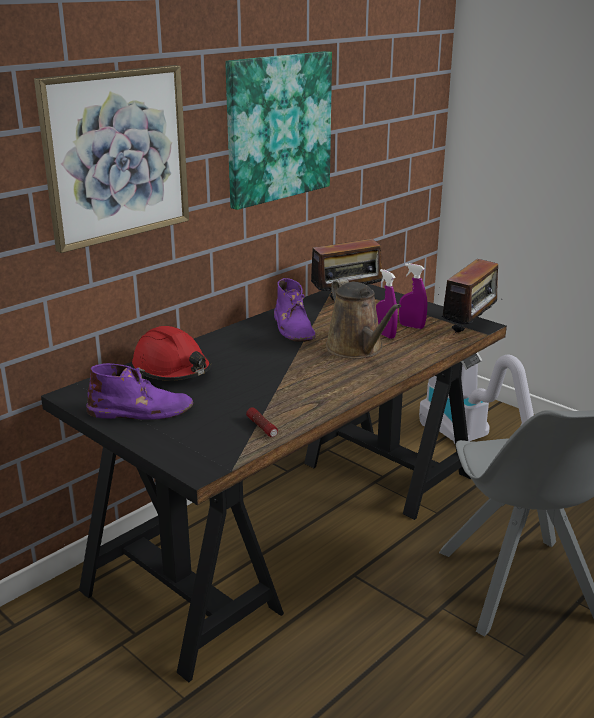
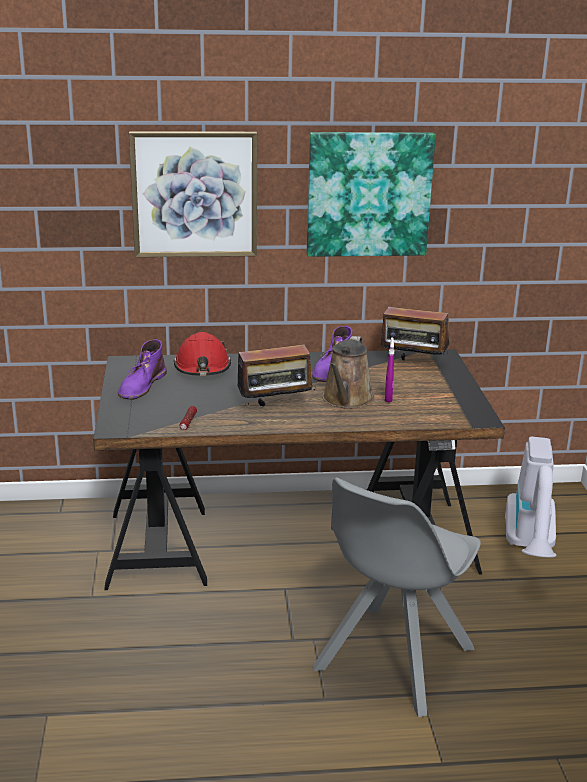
camera: 40 degrees right, 0 degrees up
(141, 411) = (141, 385): purple boot -> purple boot turned 75 degrees clockwise
(411, 326) = (422, 399): purple spray bottle -> none
(469, 329) = (464, 418): radio -> radio (275, 407)

